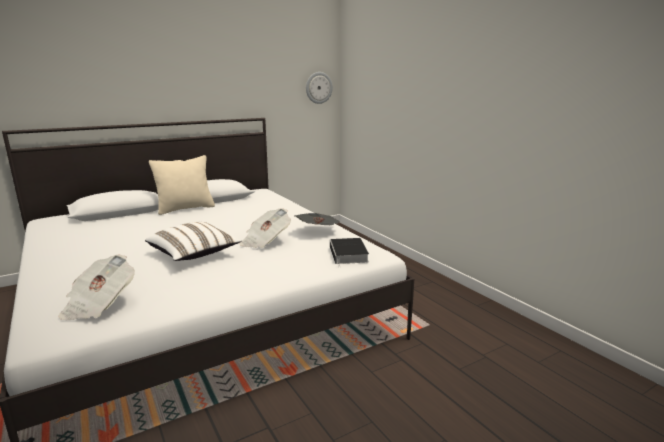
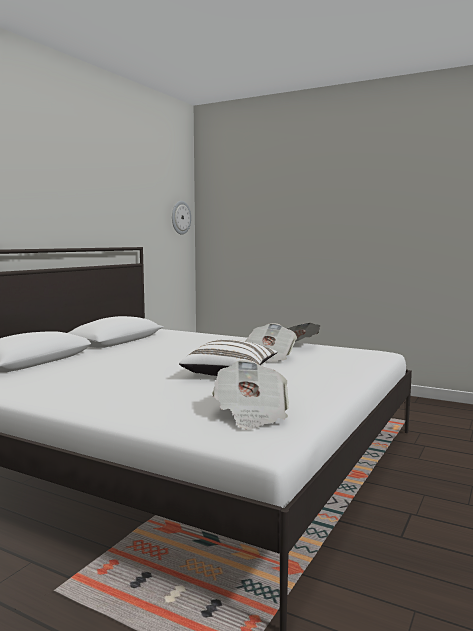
camera: 30 degrees left, 10 degrees down
(185, 208) = (109, 349): beige pillow -> none
(349, 254) = (361, 355): book -> none

